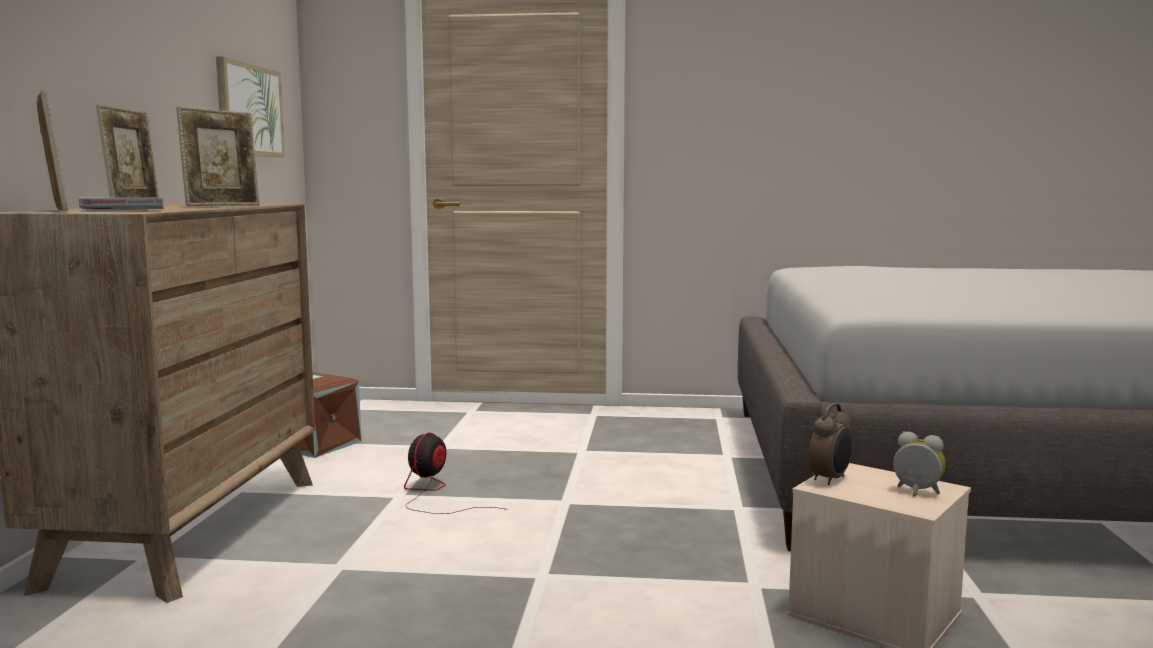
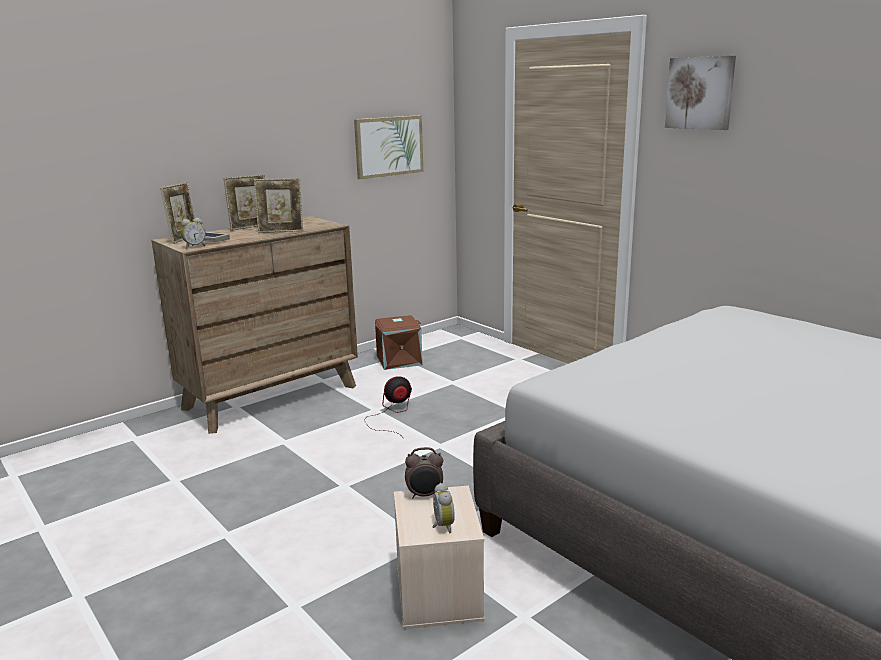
camera: 45 degrees right, 10 degrees up
(134, 211) = (194, 246): none -> alarm clock
(704, 45) = (700, 93): none -> picture

